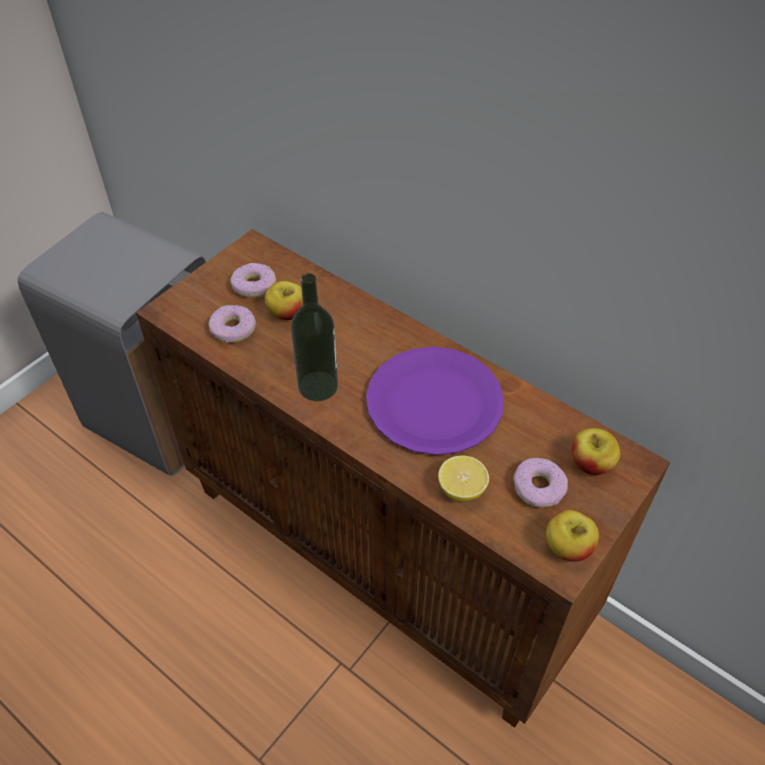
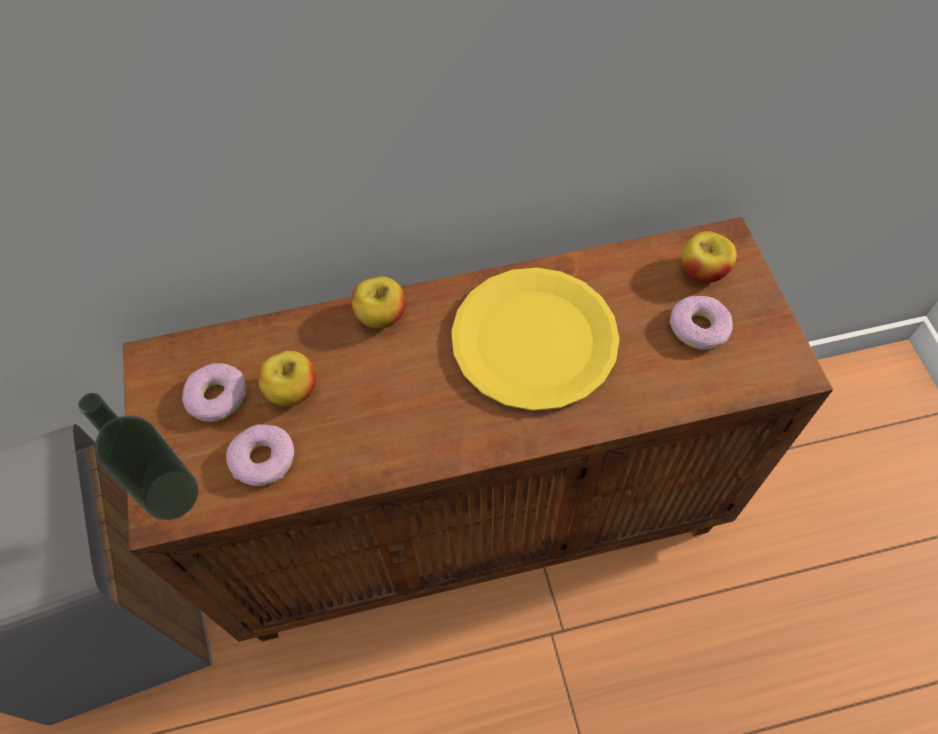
camera: 50 degrees left, 10 degrees up
(318, 386) = (423, 427): bottle -> bottle (172, 494)
(434, 403) = (535, 340): purple plate -> yellow plate
(461, 489) = (655, 389): lemon -> none
(567, 547) = (776, 352): apple -> apple (381, 316)

